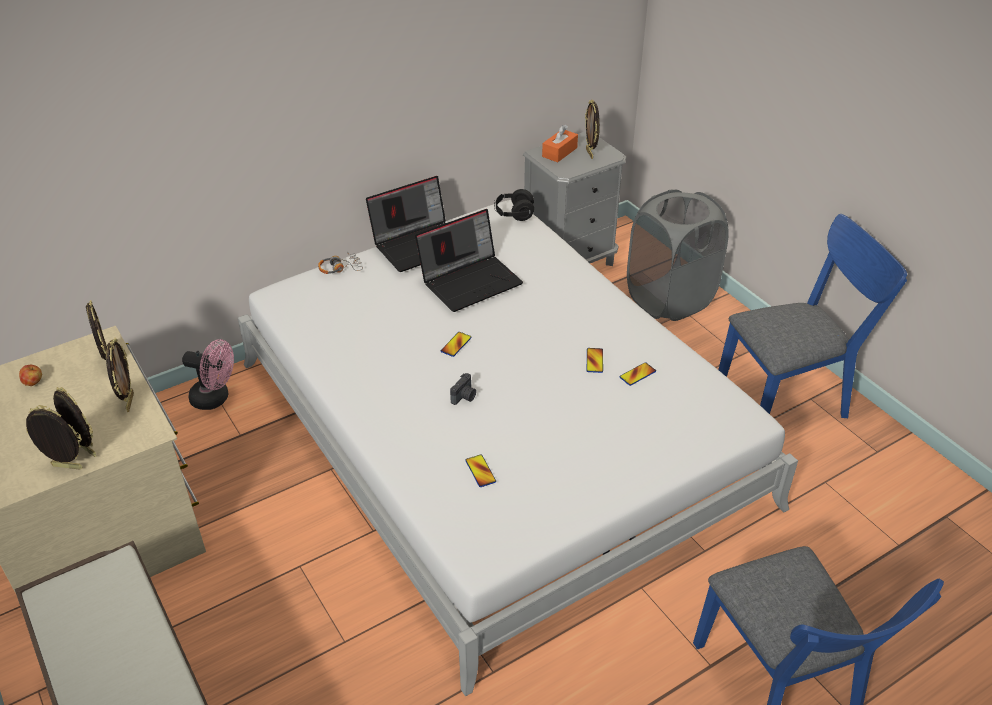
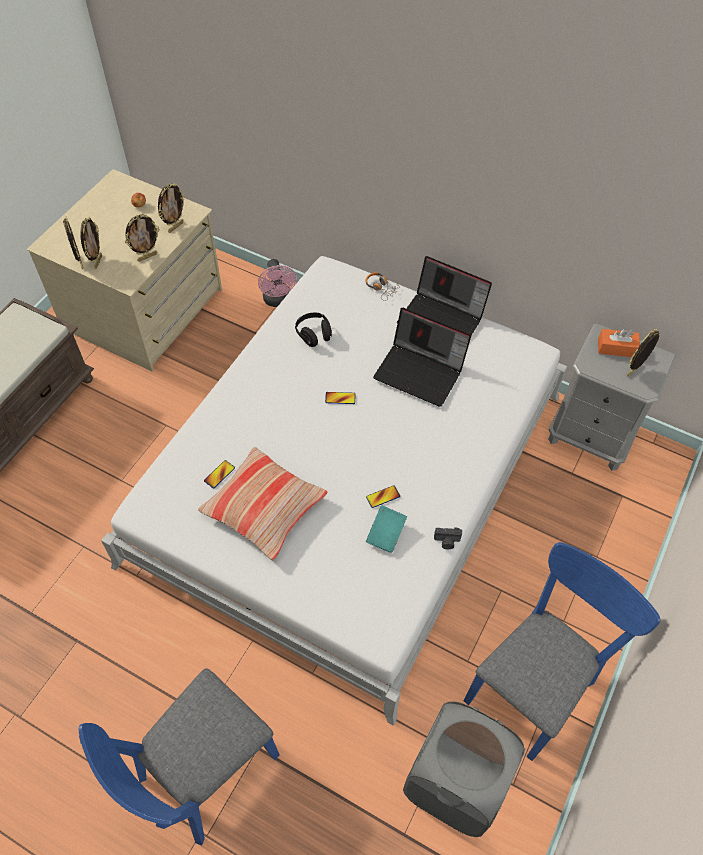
camera: 60 degrees right, 15 degrees up
(464, 397) = (286, 430): camera -> camera (447, 542)
(513, 214) = (531, 360): black headphones -> black headphones (313, 335)
(549, 450) = (264, 508): none -> pillow
(637, 374) = (386, 534): phone -> turquoise book
(669, 299) = (600, 534): grey laundry basket -> grey laundry basket (454, 783)
(789, 398) = (534, 683): blue chair -> blue chair turned 90 degrees counterclockwise

